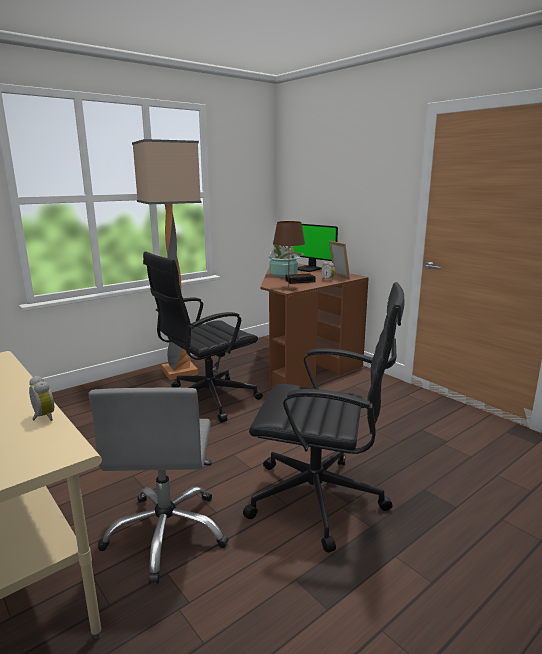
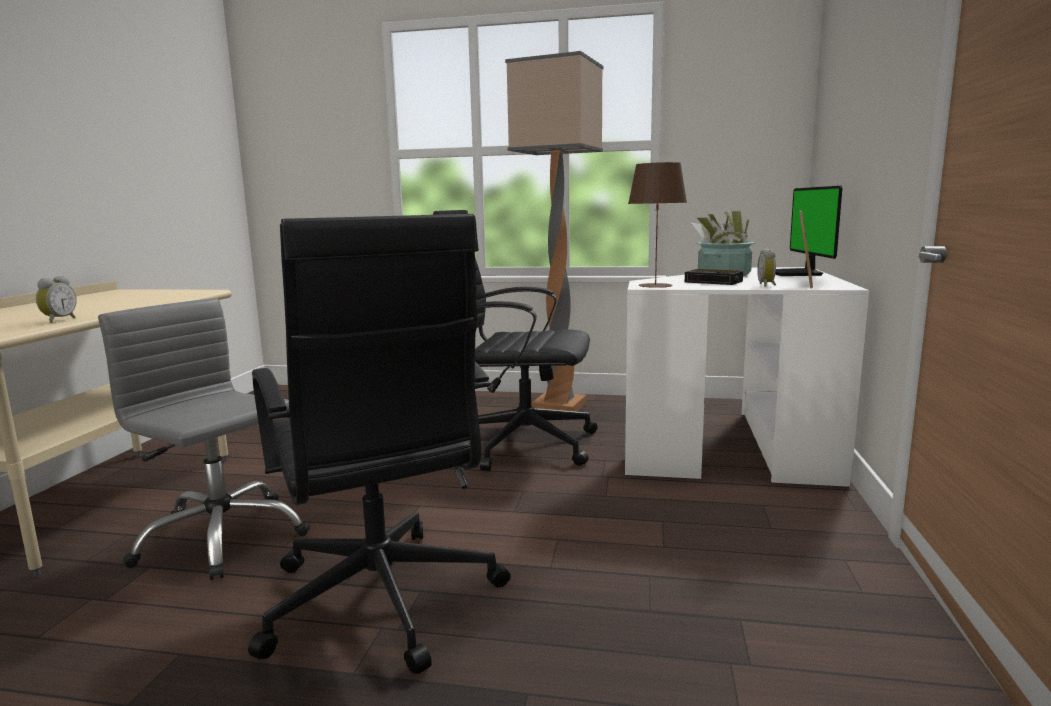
camera: 50 degrees right, 5 degrees down
(167, 533) = (221, 537): grey office chair -> grey office chair turned 75 degrees clockwise
(301, 363) = (740, 447): brown desk -> white desk

